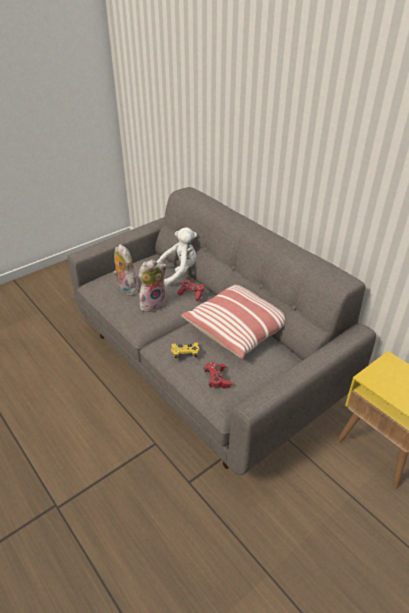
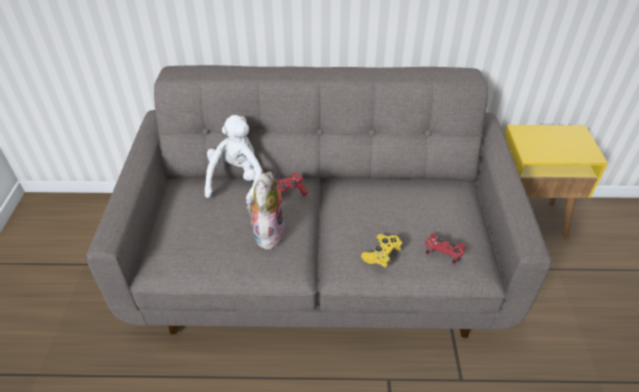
camera: 50 degrees left, 5 degrees up
(126, 289) = (210, 241): plush toy -> none
(238, 328) = (382, 193): pillow -> none

